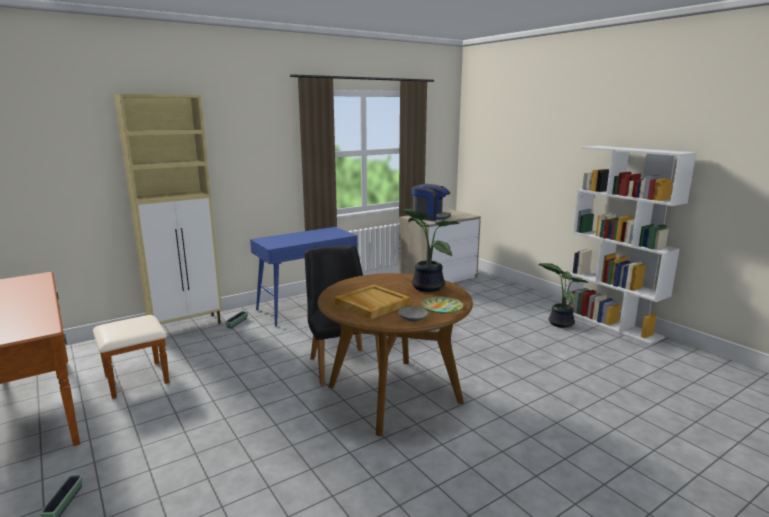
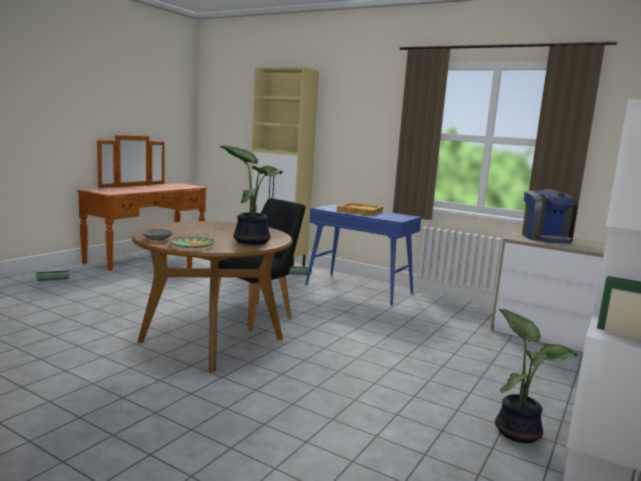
camera: 65 degrees right, 5 degrees down
(371, 304) = (189, 230): beige tray -> beige tray (360, 211)

